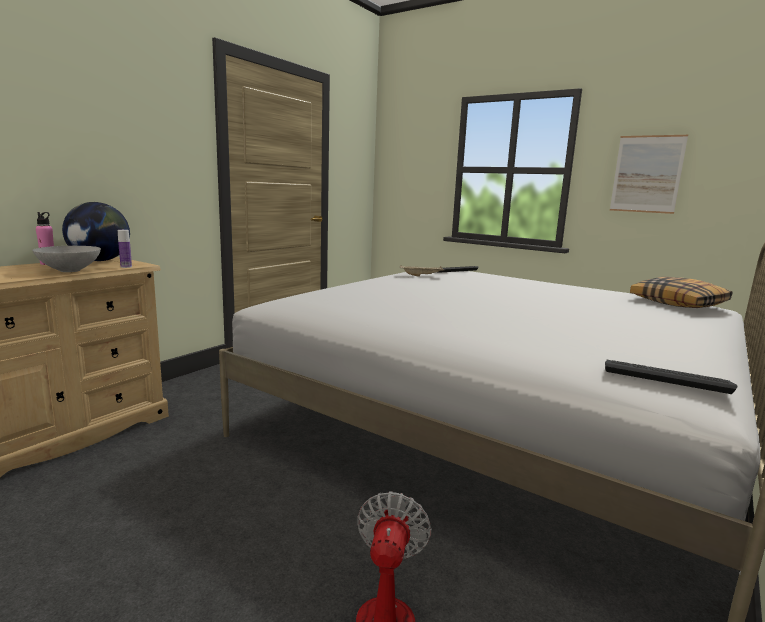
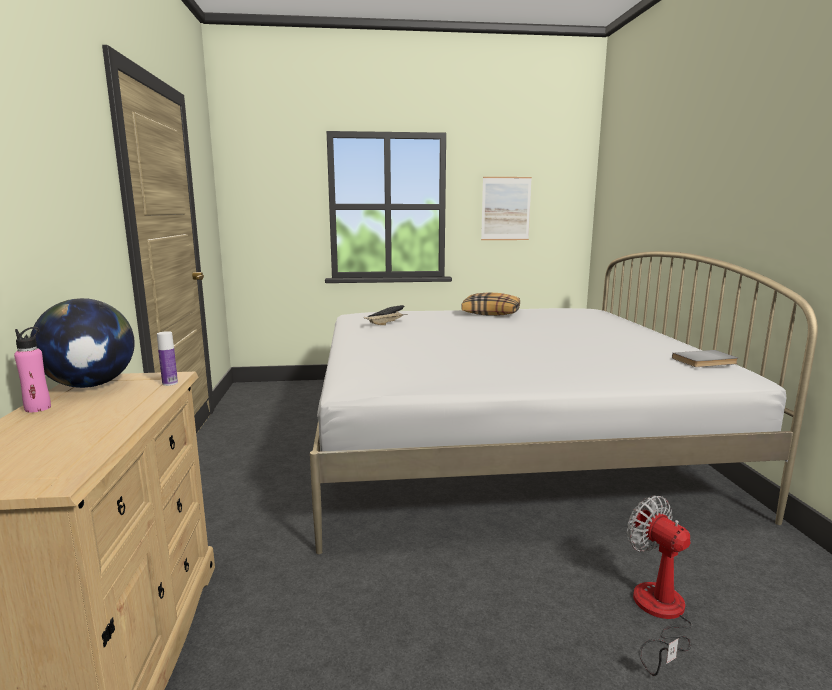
camera: 40 degrees left, 0 degrees up
(69, 270) = (123, 407): grey bowl -> none
(665, 376) = (706, 361): keyboard -> grey book
(679, 303) = (581, 311): pillow -> pillow (491, 313)

